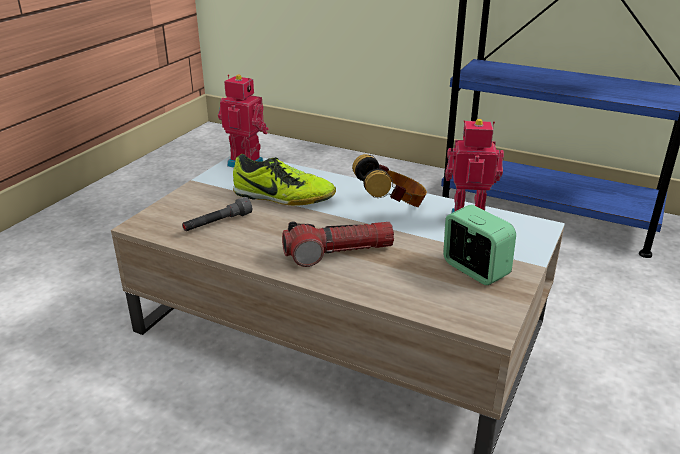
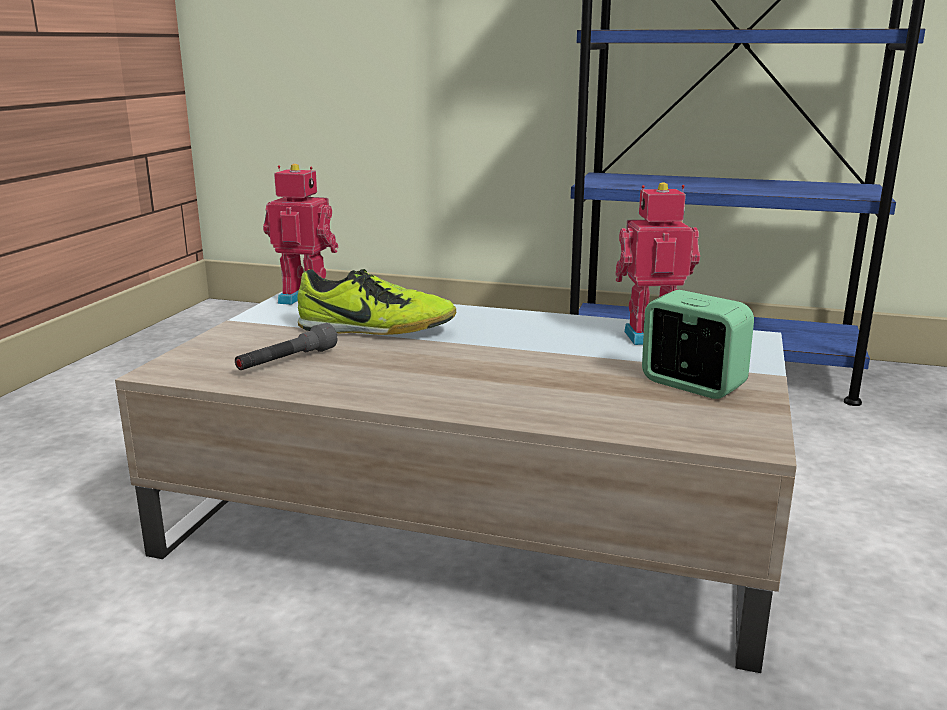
camera: 10 degrees left, 10 degrees down
(338, 253) = (485, 380): flashlight -> none
(391, 206) = (536, 329): headphones -> none

